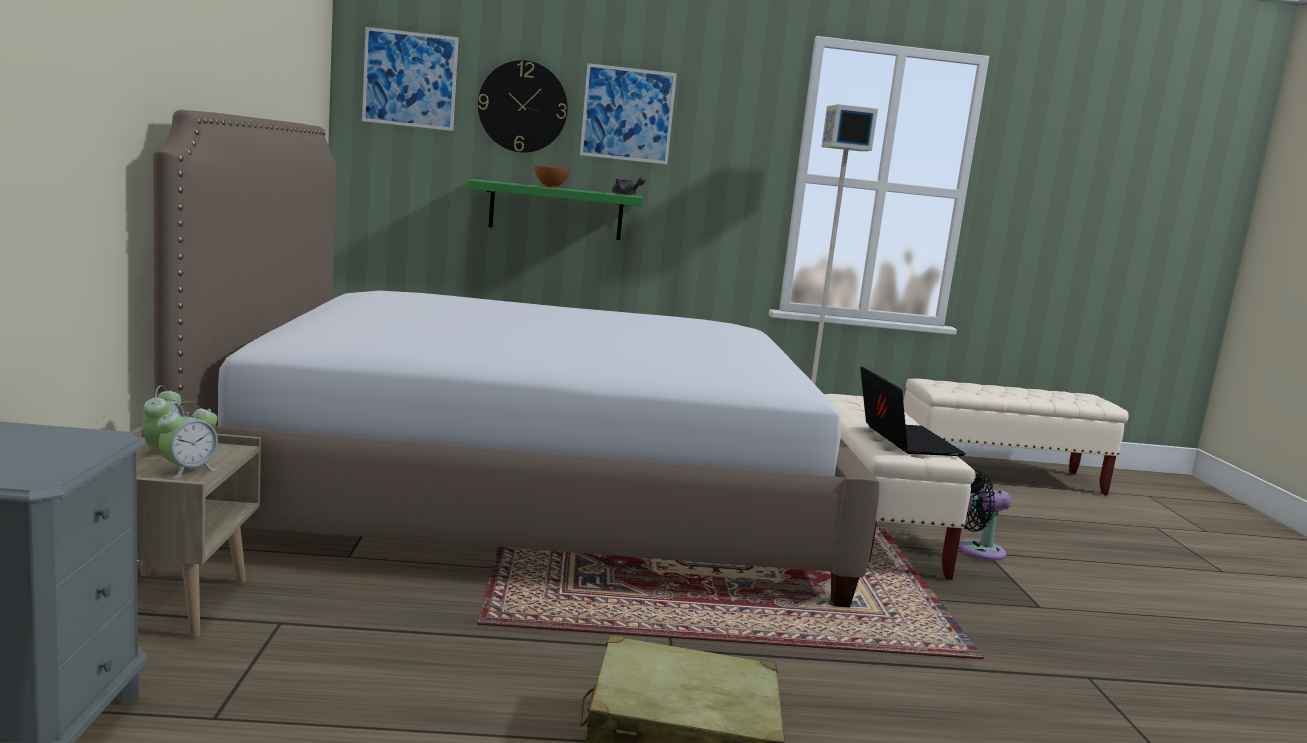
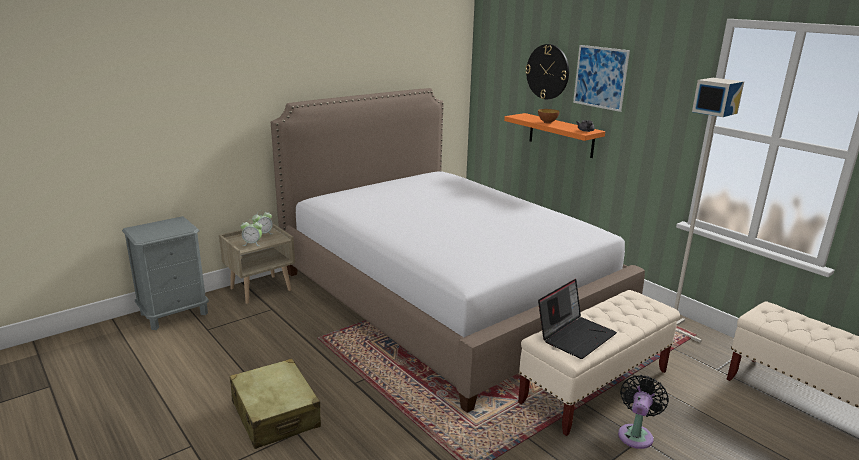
camera: 55 degrees right, 10 degrees up
(410, 79) = (500, 56): picture -> none
(556, 210) = (561, 135): green shelf -> orange shelf
(976, 551) = (636, 434): black fan -> black fan turned 75 degrees clockwise

